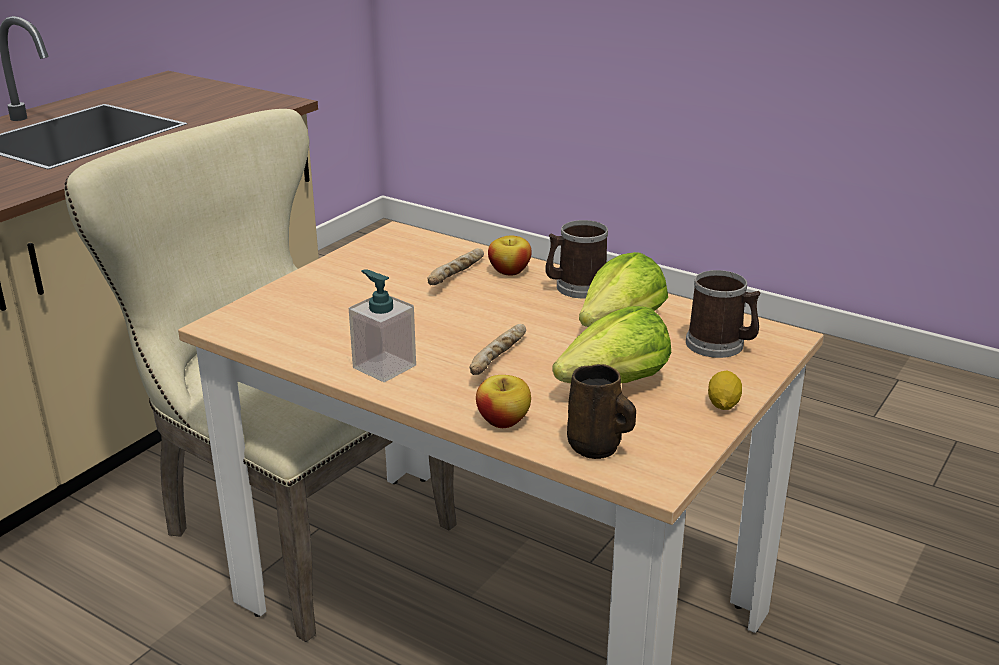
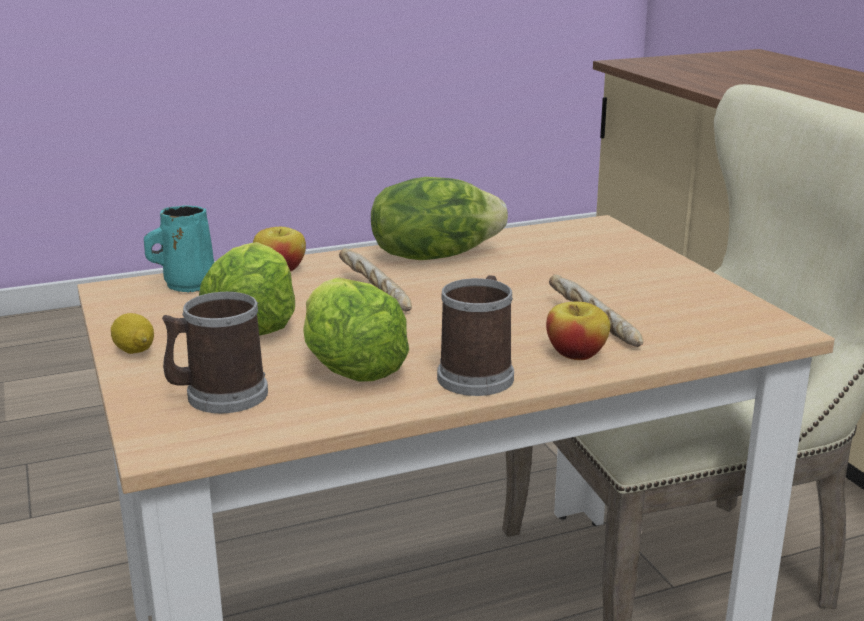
camera: 125 degrees right, 5 degrees down
(384, 366) = (434, 255): soap dispenser -> lettuce
(596, 448) = (186, 285): brown mug -> turquoise mug

